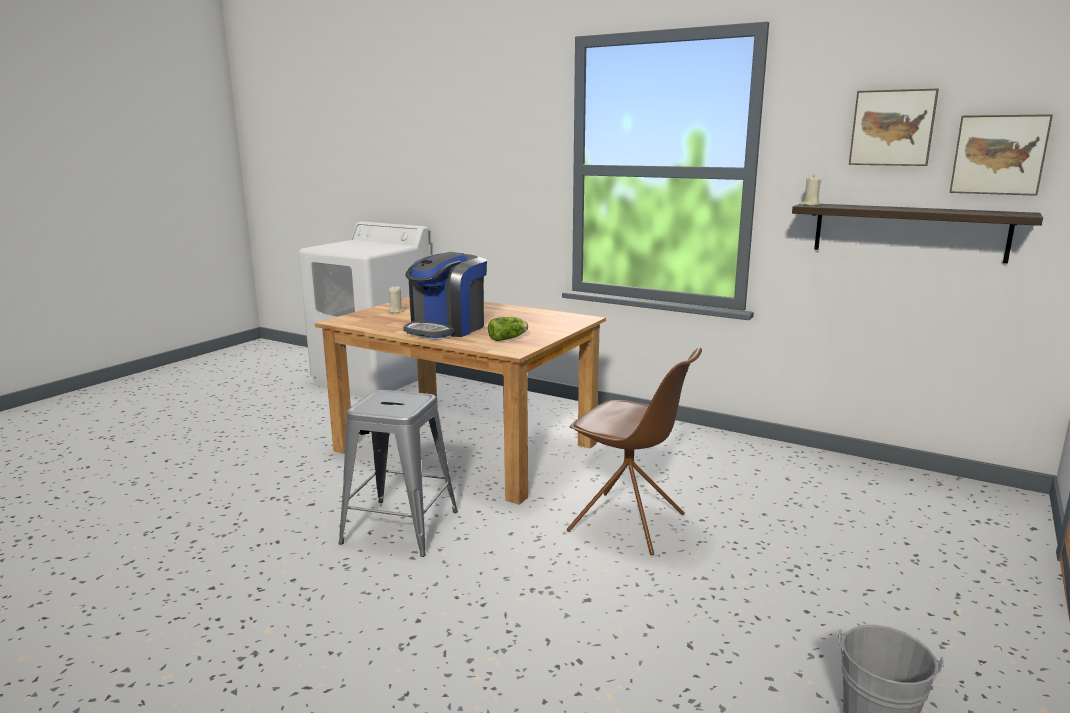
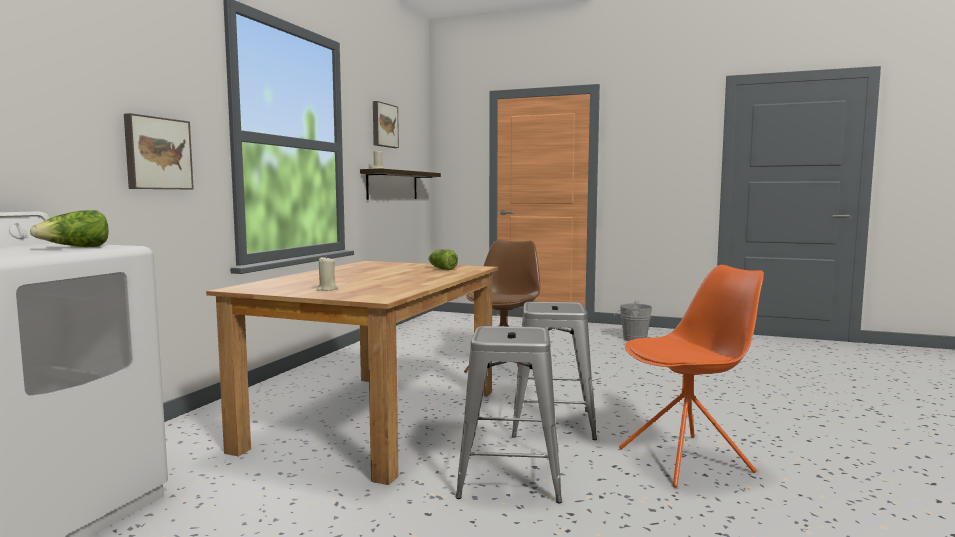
camera: 100 degrees left, 10 degrees down
(248, 587) = (687, 460): none -> orange chair
(304, 491) = (509, 477): none -> grey stool
(363, 249) = (75, 247): none -> lettuce
(447, 328) = (409, 277): coffee machine -> none
(999, 154) = (409, 144): picture -> picture (157, 153)

